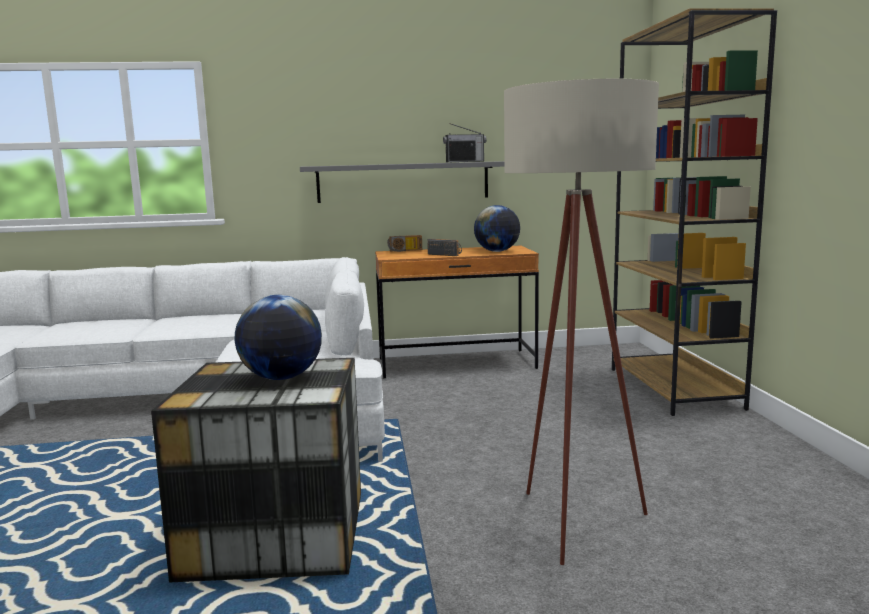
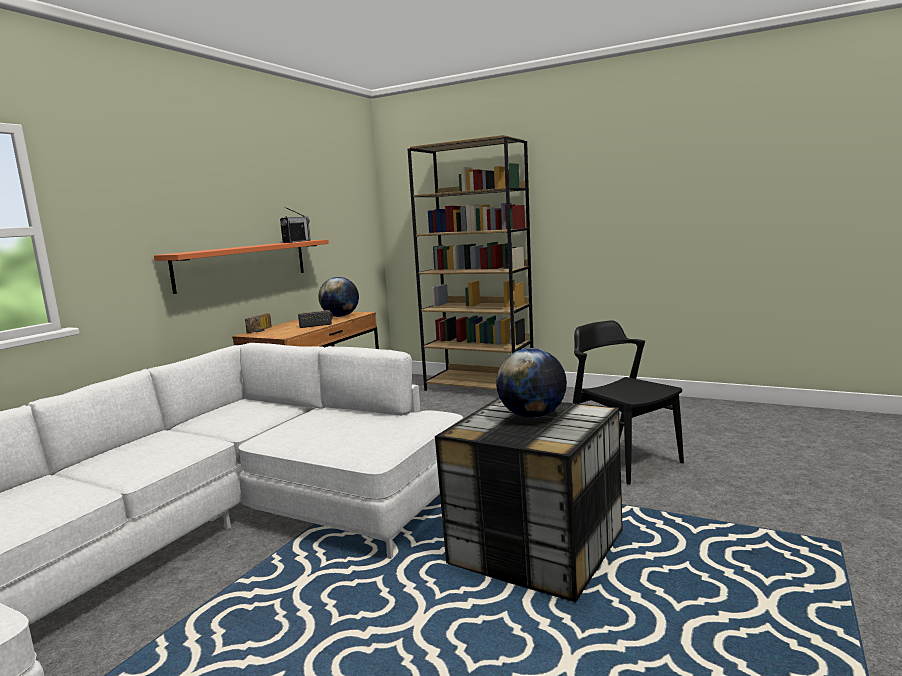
camera: 55 degrees left, 0 degrees up
(403, 182) = (243, 264): grey shelf -> orange shelf
(573, 530) = (623, 459): beige floor lamp -> black chair

